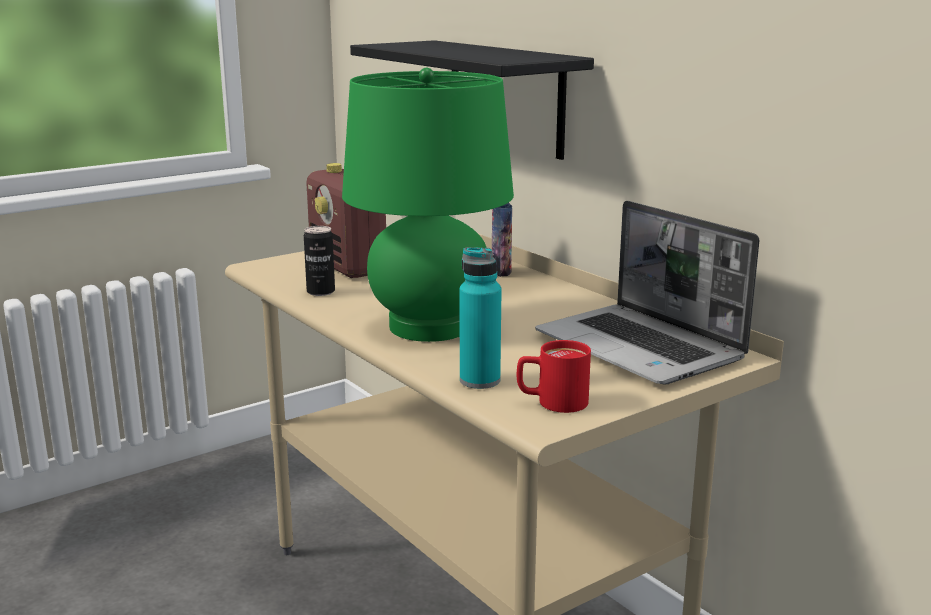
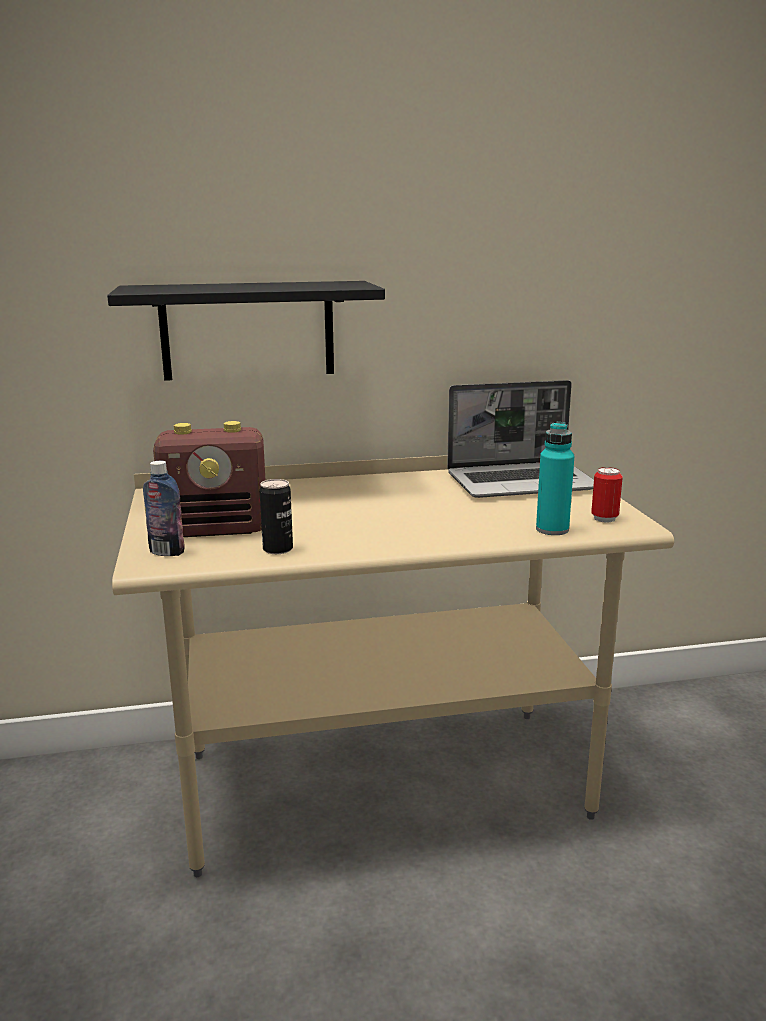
camera: 65 degrees left, 0 degrees up
(429, 327) = (422, 526): green table lamp -> none
(501, 272) = (312, 486): bottle -> bottle (167, 552)
(552, 402) = (604, 518): red mug -> can

